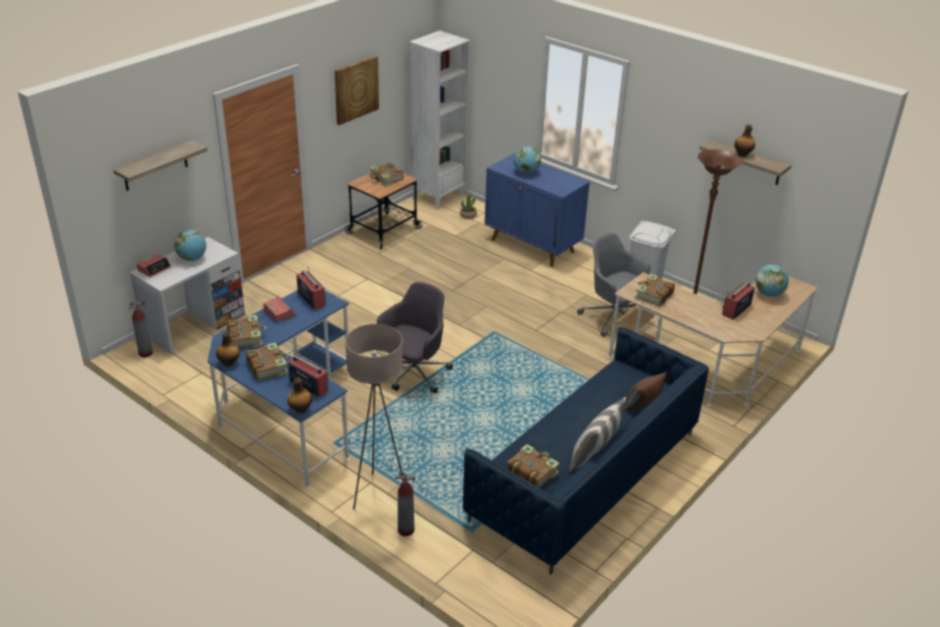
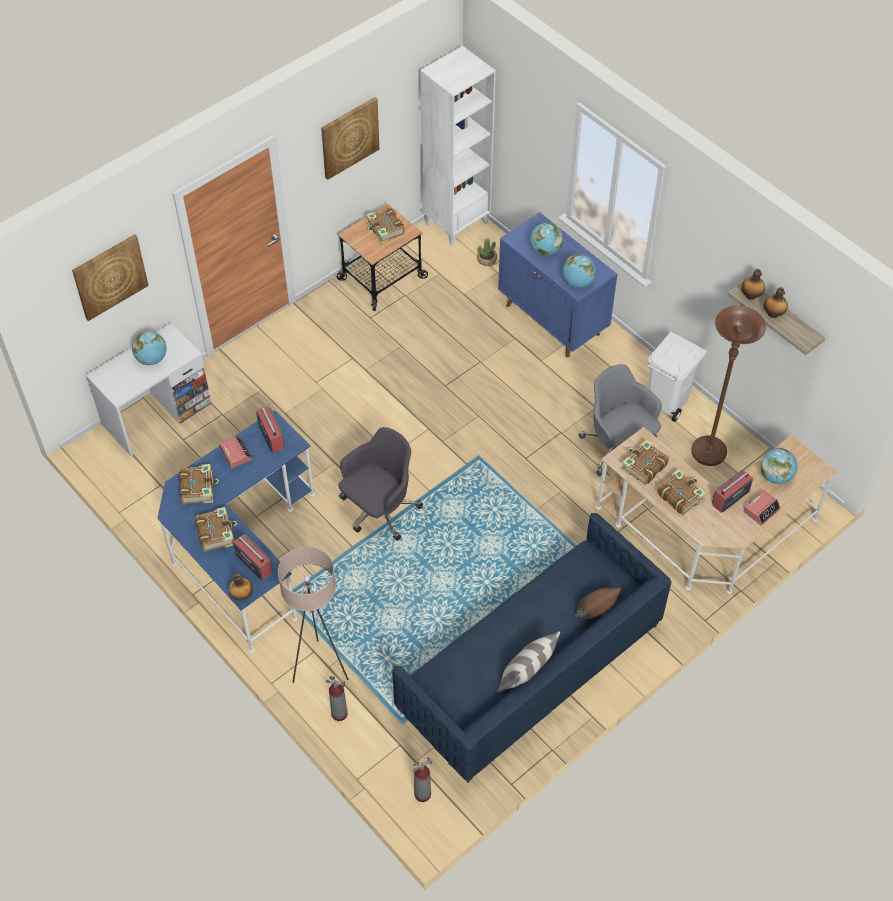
camera: 10 degrees right, 20 degrees up
(145, 353) = (104, 451): fire extinguisher -> fire extinguisher (422, 794)
(154, 269) = (111, 372): alarm clock -> alarm clock (761, 510)
(155, 166) = (110, 276): shelf -> picture
(229, 363) = (178, 523): bottle -> bottle (751, 296)
(532, 472) = (460, 687): book -> book (680, 495)
(559, 187) = (578, 282): none -> globe

